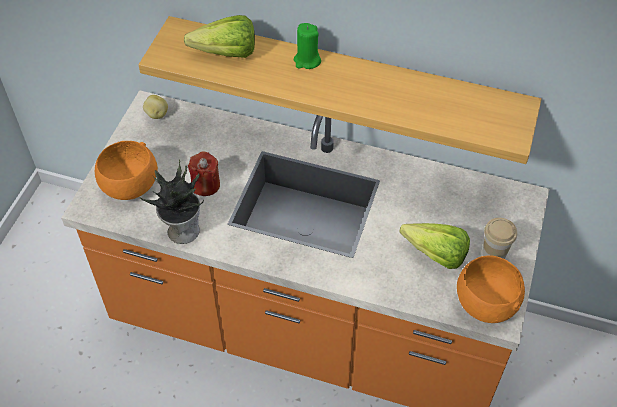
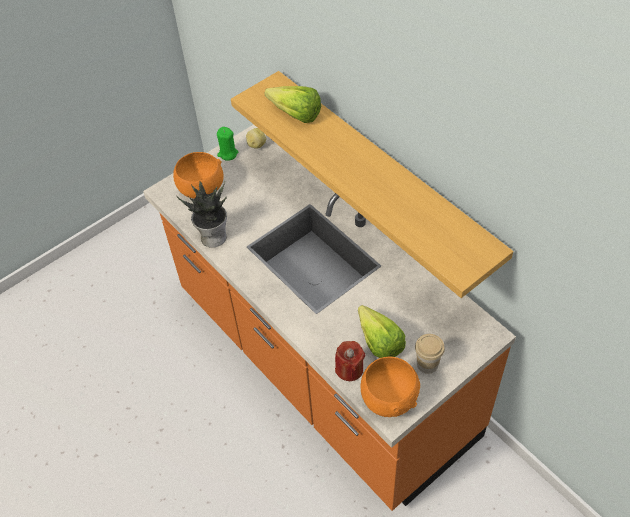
camera: 35 degrees right, 0 degrees up
(206, 185) = (252, 211): red candle -> red candle (349, 369)
(307, 61) = (350, 144): green candle -> green candle (227, 154)

